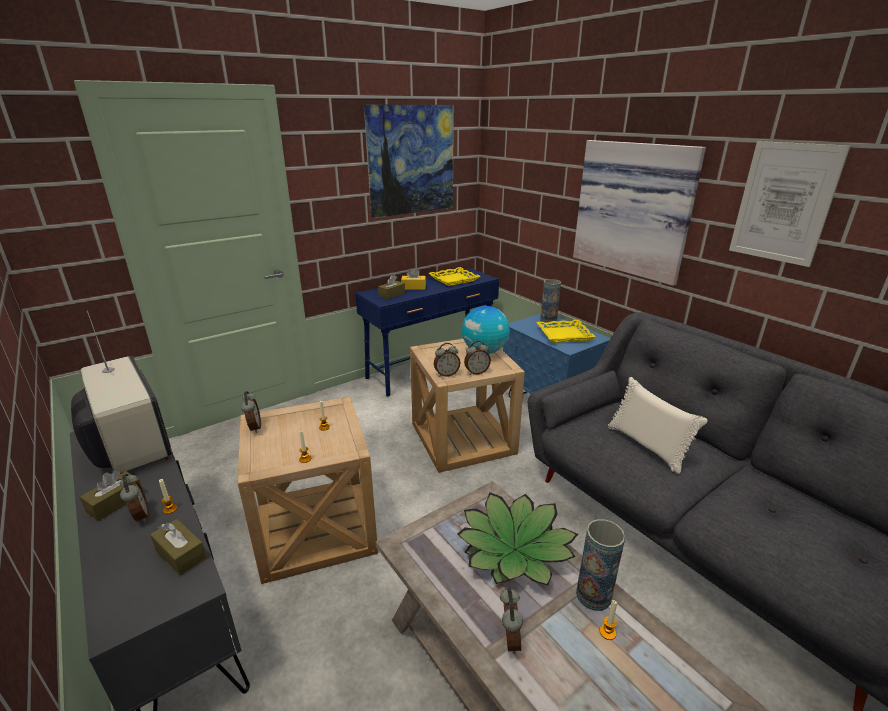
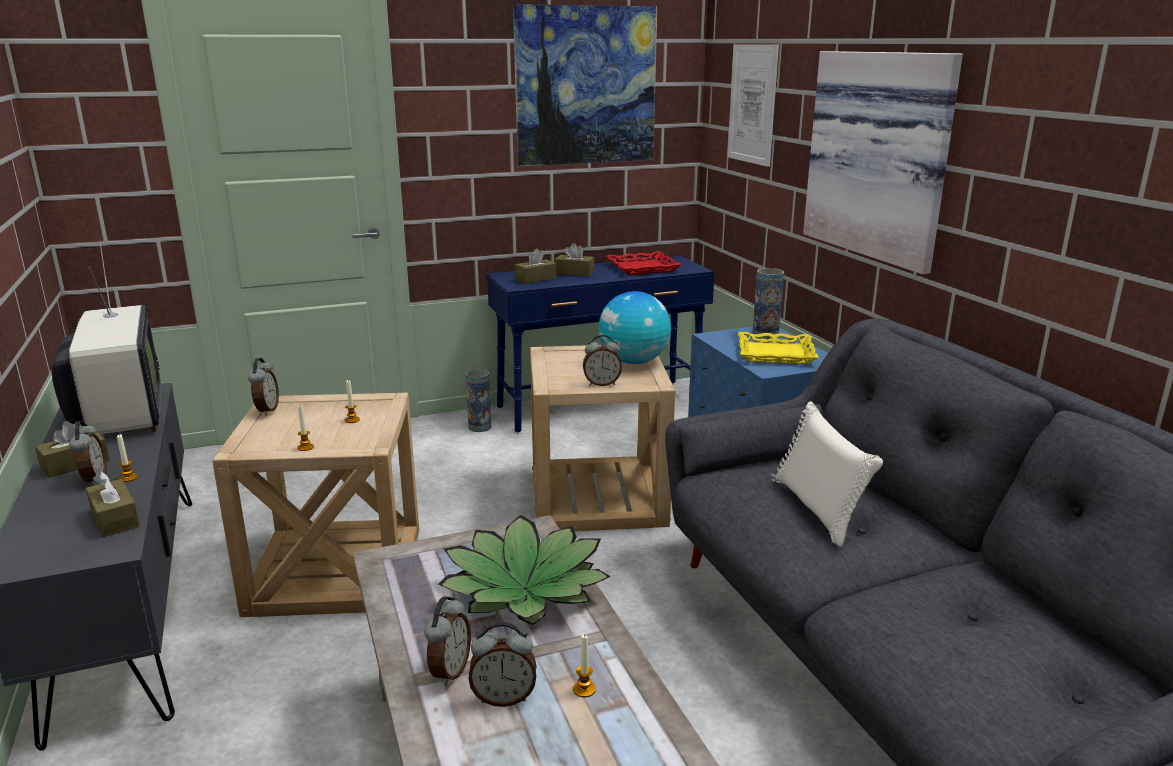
camera: 15 degrees right, 5 degrees down
(413, 287) = (574, 273): yellow tissue box -> brown tissue box
(446, 374) = (557, 382): alarm clock -> alarm clock (504, 698)
(454, 280) = (643, 268): yellow tray -> red tray
(593, 595) = (595, 651): vase -> vase (479, 427)
(784, 203) = (1062, 137): picture -> picture (752, 104)

